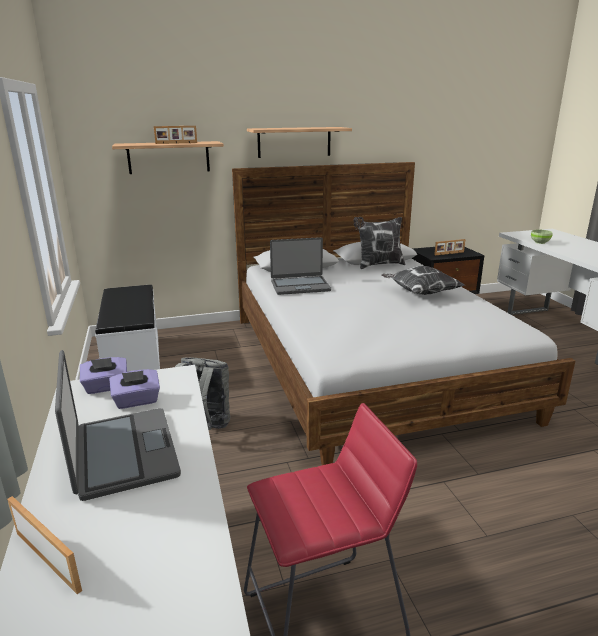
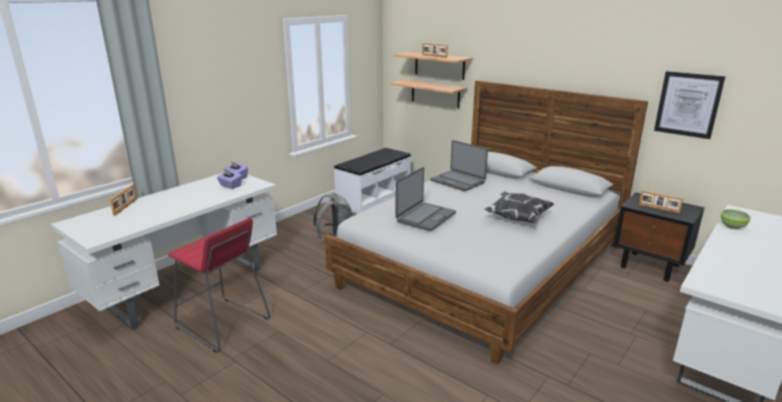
camera: 55 degrees right, 0 degrees up
(123, 453) = (189, 196): laptop -> laptop (425, 217)
(294, 142) = (530, 65): shelf -> shelf (435, 93)
(378, 265) = (557, 191): pillow -> none
(439, 160) = (688, 104): none -> picture

